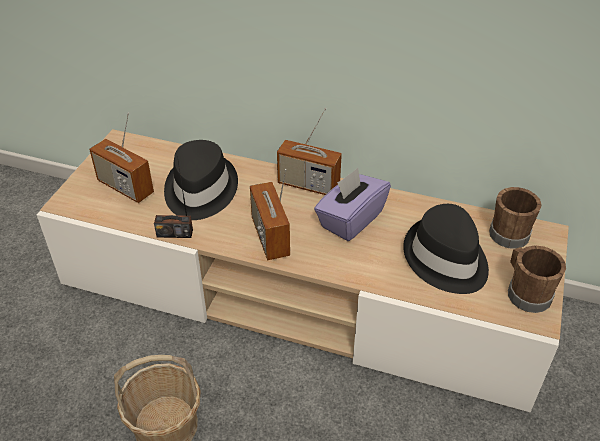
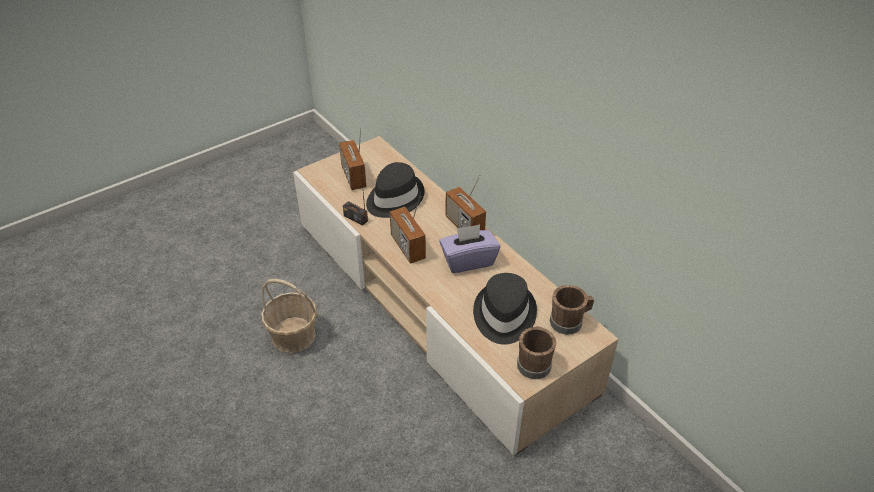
camera: 35 degrees right, 0 degrees up
(270, 237) = (408, 247): radio -> radio turned 45 degrees counterclockwise

